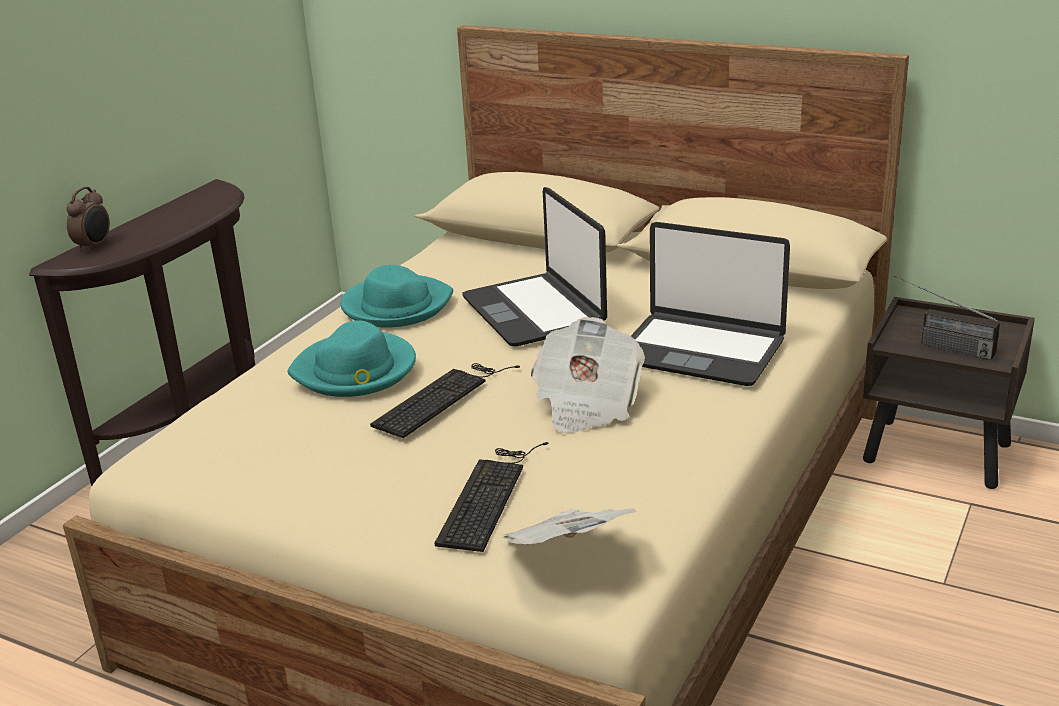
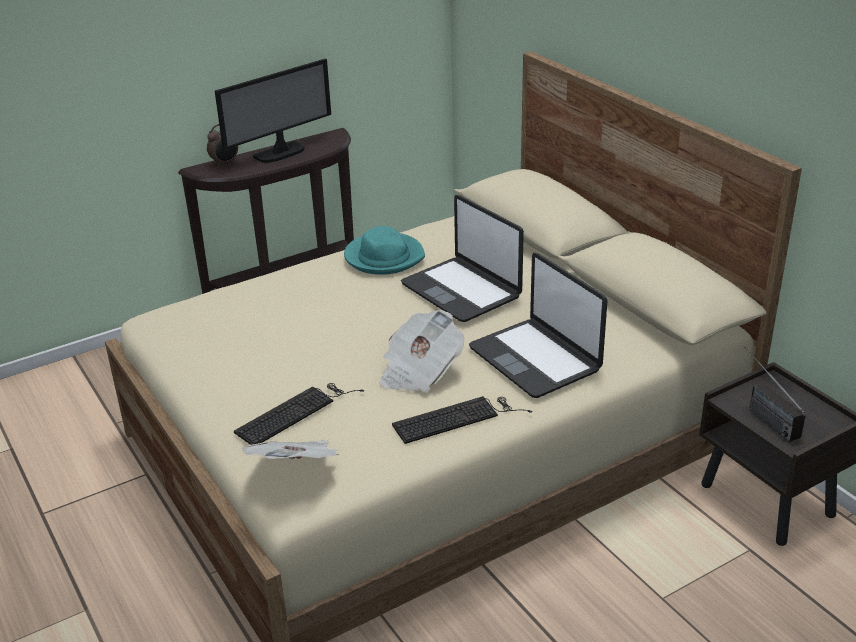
camera: 30 degrees right, 5 degrees up
(165, 220) = (281, 153): none -> monitor
(355, 370) = (306, 298): turquoise hat -> none
(442, 397) = (338, 335): keyboard -> keyboard (458, 418)
(535, 311) = (462, 290): laptop -> laptop turned 45 degrees counterclockwise

